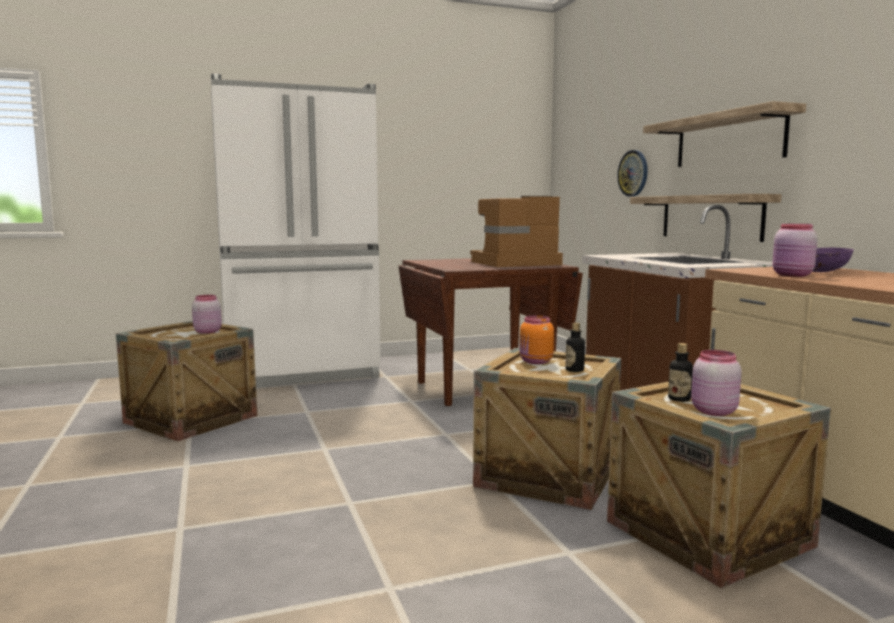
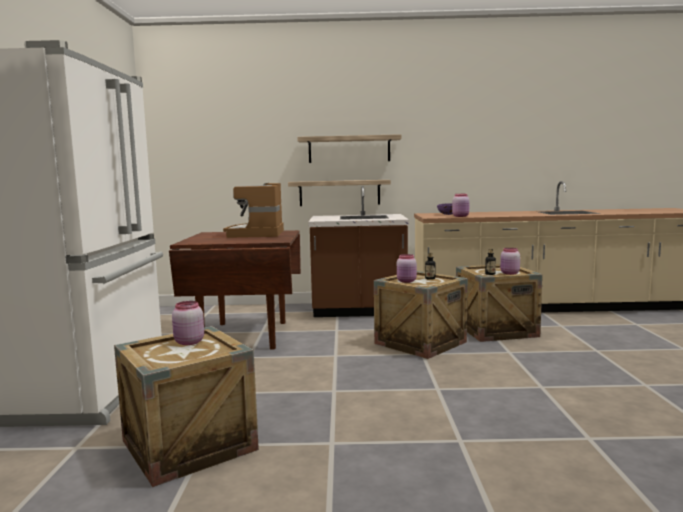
camera: 70 degrees left, 0 degrees up
(535, 362) = (407, 281): orange jar -> pink jar
(633, 173) = (262, 165): wall clock -> none

